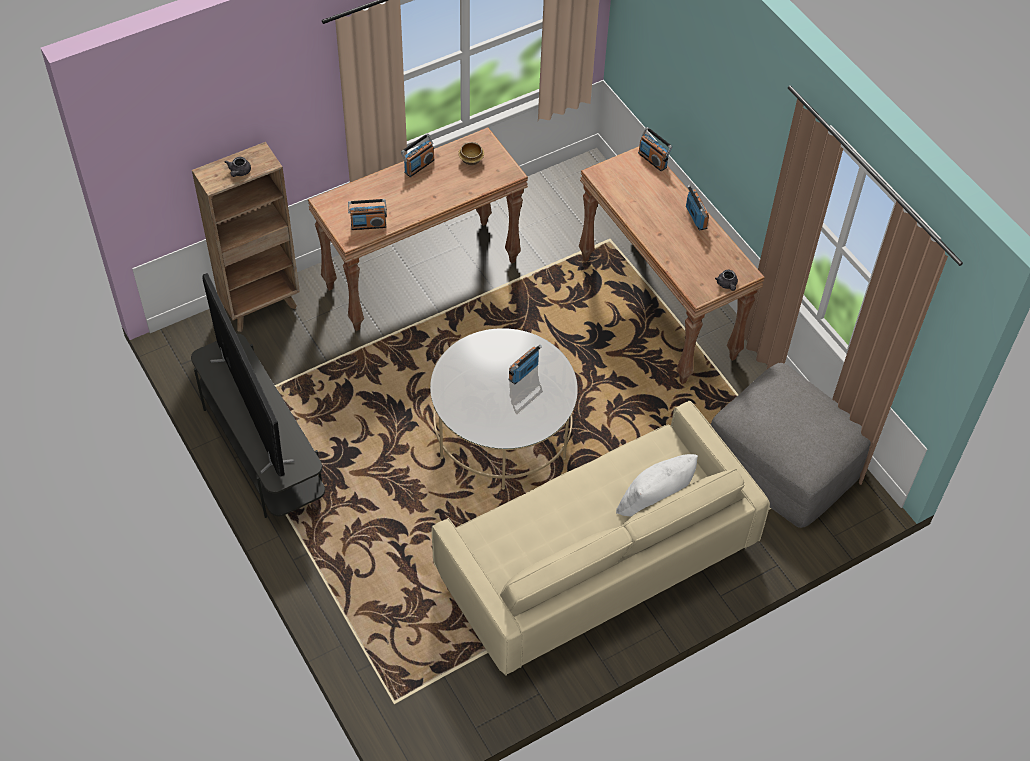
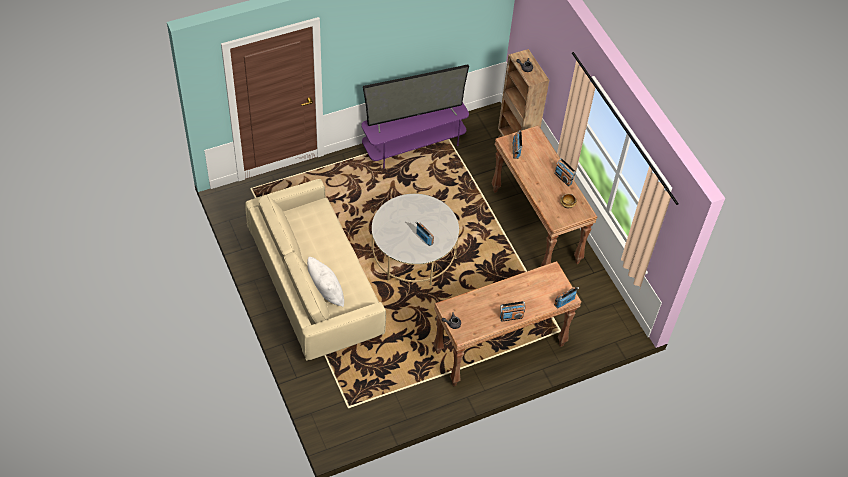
camera: 95 degrees right, 0 degrees up
(262, 449) = (414, 144): grey tv stand -> purple tv stand
(784, 461) = (370, 397): grey ottoman -> none

